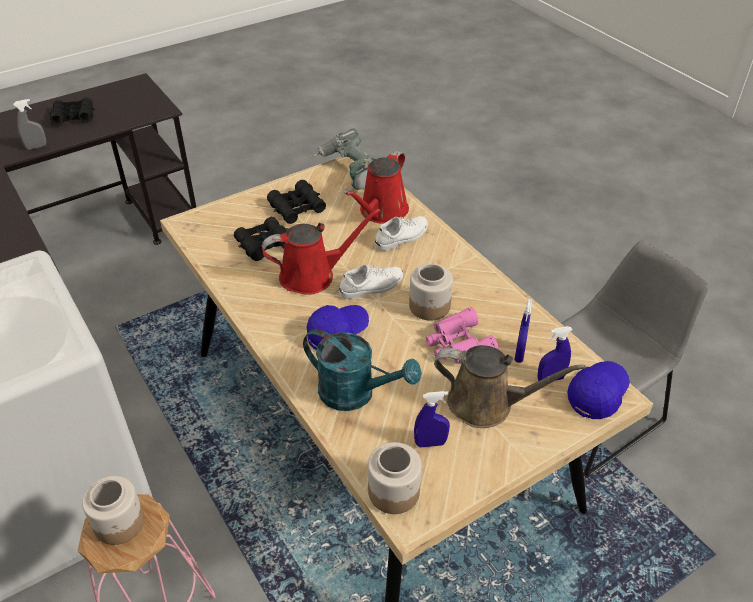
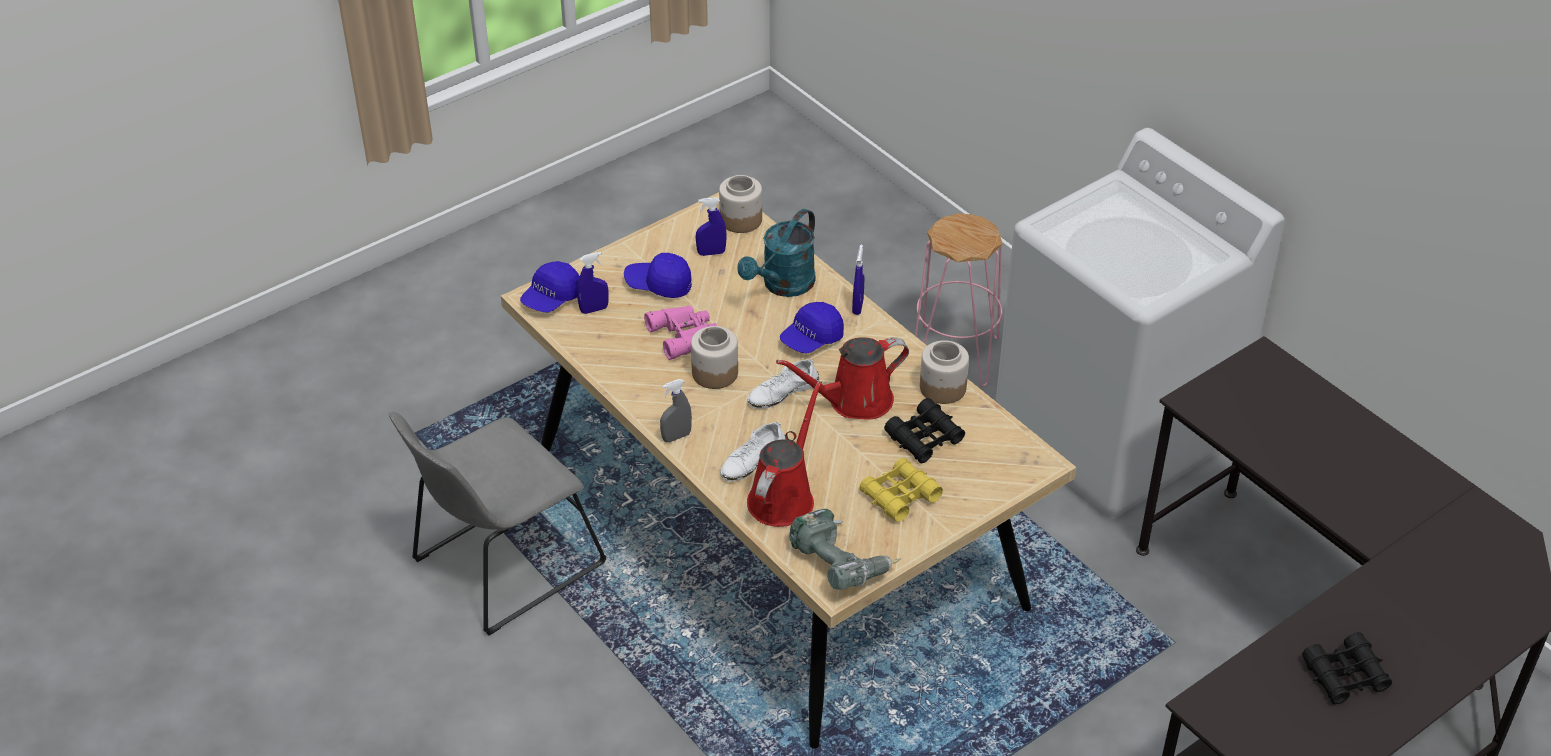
camera: 175 degrees right, 0 degrees up
(36, 147) = (1351, 600): grey spray bottle -> grey spray bottle (676, 437)
(120, 523) = (969, 237): jar -> jar (942, 388)
(297, 208) = (899, 496): black binoculars -> yellow binoculars
(356, 394) = (783, 286): turquoise watering can -> turquoise watering can turned 75 degrees counterclockwise
(487, 404) = (659, 285): brown watering can -> blue cap
(519, 354) = (621, 330): blue spray bottle -> blue spray bottle (857, 306)

